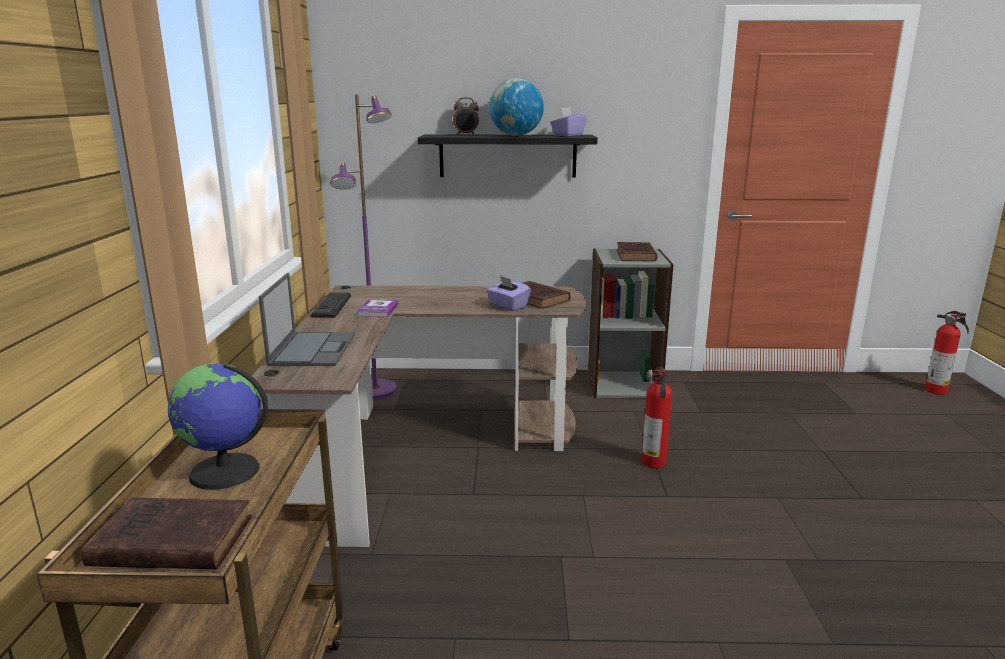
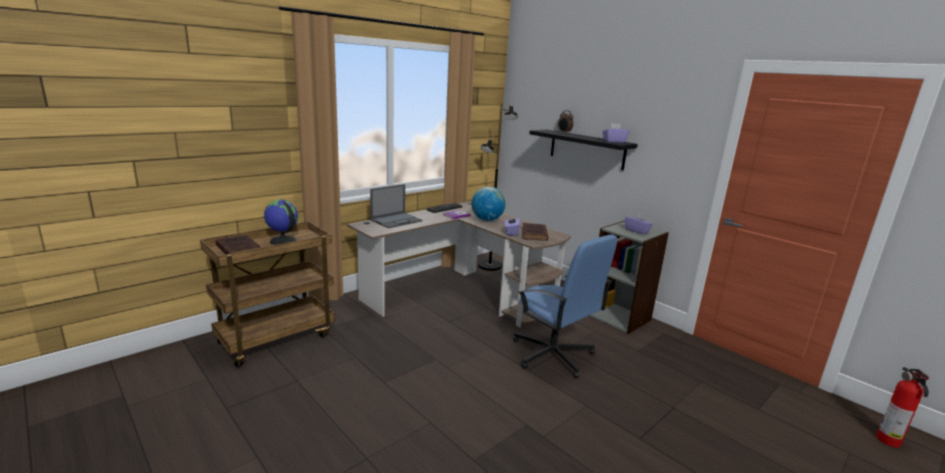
camera: 45 degrees right, 0 degrees up
(376, 390) = (489, 266): purple floor lamp -> black floor lamp
(516, 135) = (583, 137): globe -> globe (487, 220)
(636, 256) = (637, 231): brown book -> purple tissue box
(654, 463) = (553, 355): fire extinguisher -> blue office chair

